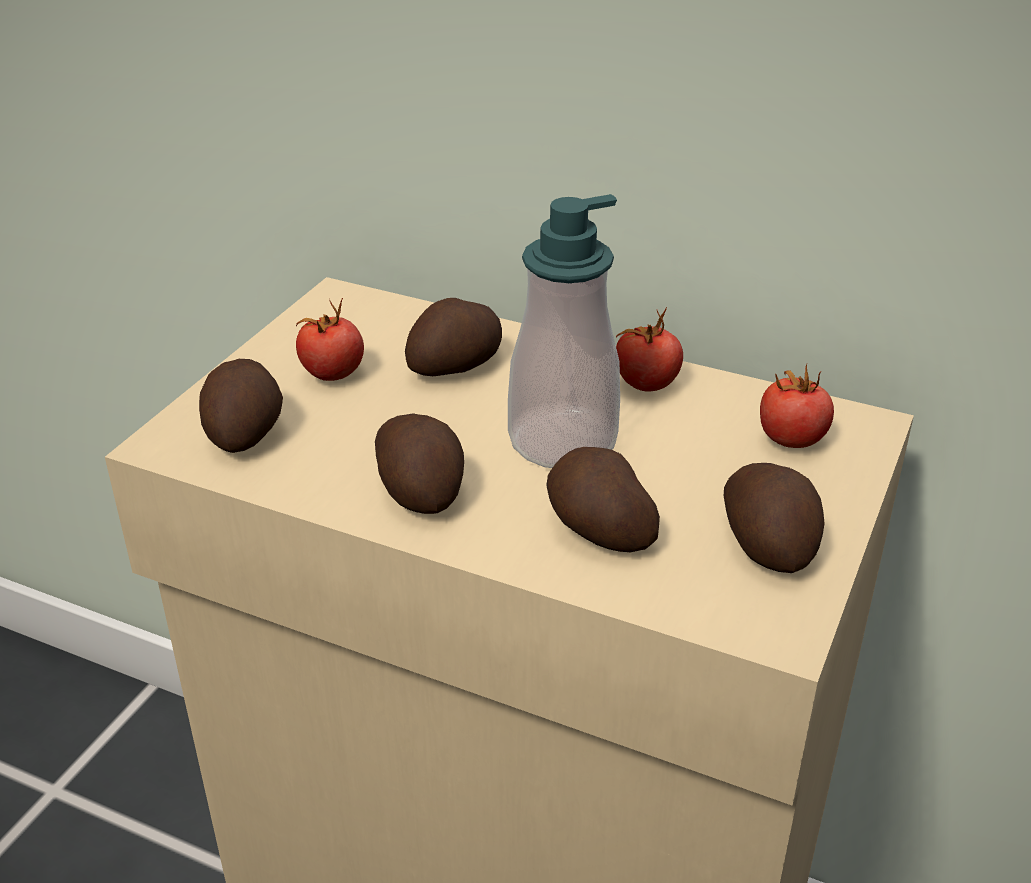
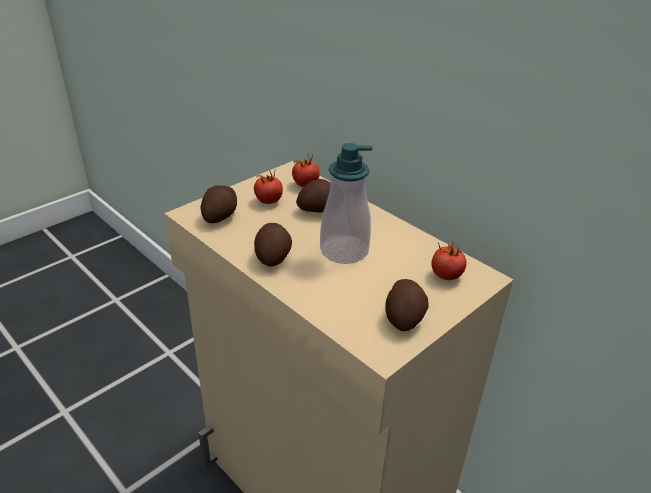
camera: 20 degrees right, 0 degrees up
(598, 529) = (334, 291): potato -> none
(646, 384) = (397, 236): tomato -> tomato (305, 184)

